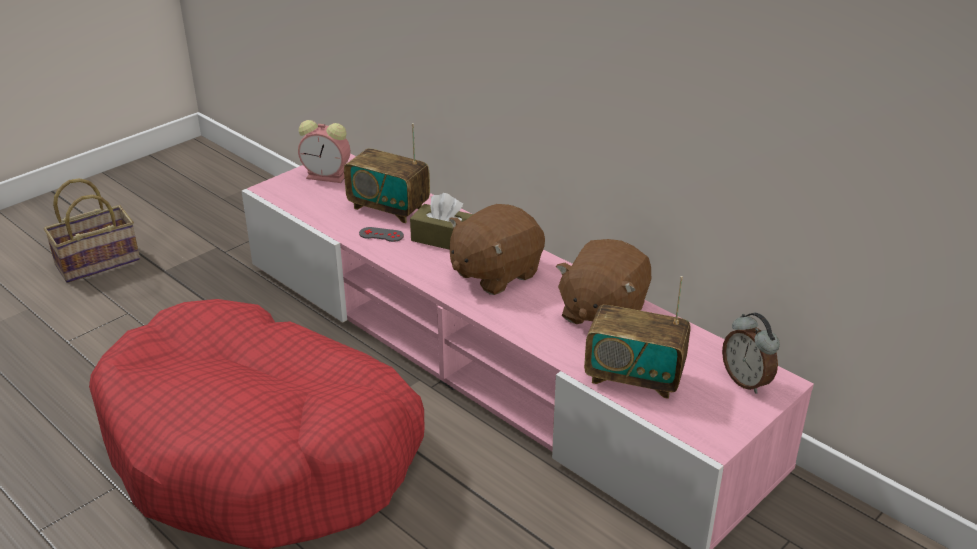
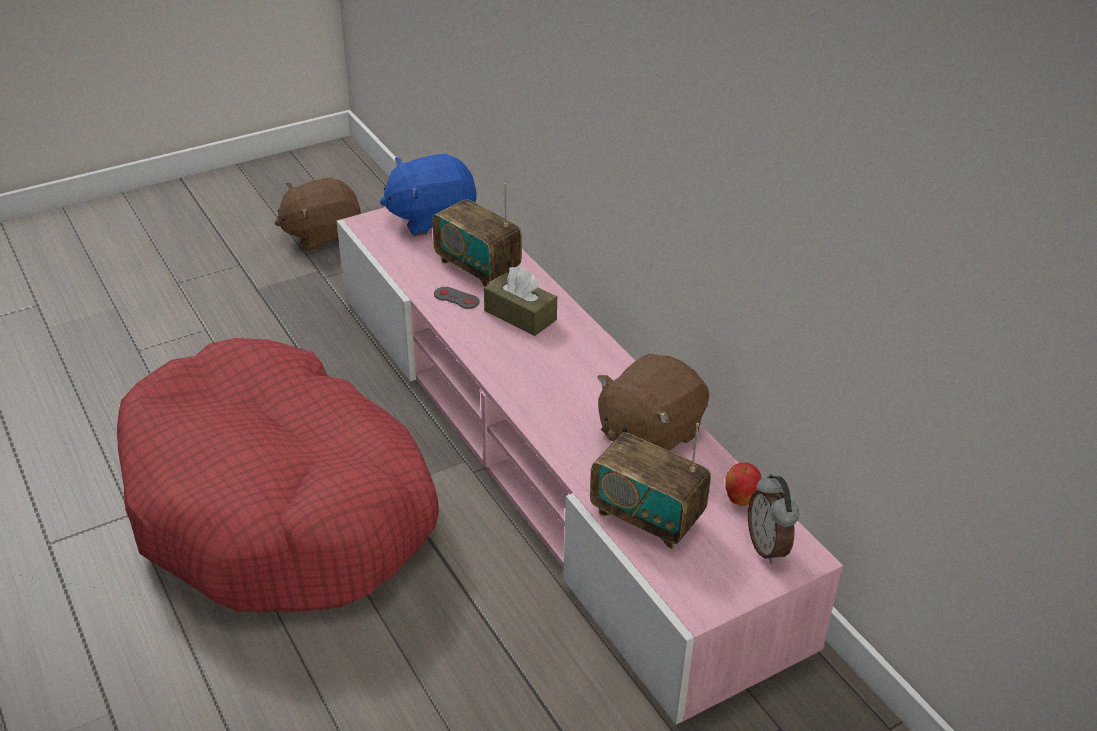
camera: 15 degrees right, 5 degrees up
(99, 261) = (199, 266): basket -> none
(328, 176) = (431, 218): alarm clock -> blue plush toy
(494, 273) = (555, 365): brown plush toy -> brown plush toy (322, 235)
(705, 350) = (740, 501): none -> apple

